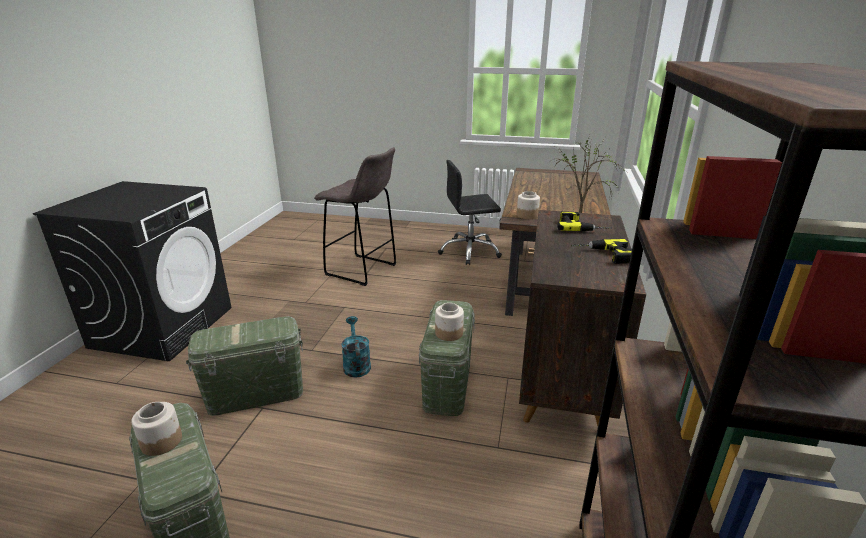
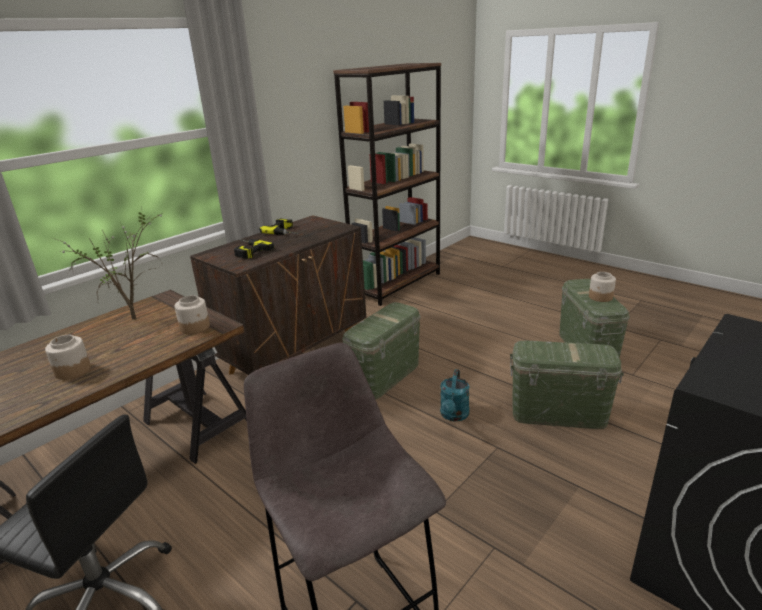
camera: 150 degrees left, 0 degrees up
(449, 333) = (389, 313): jar -> jar (72, 370)

